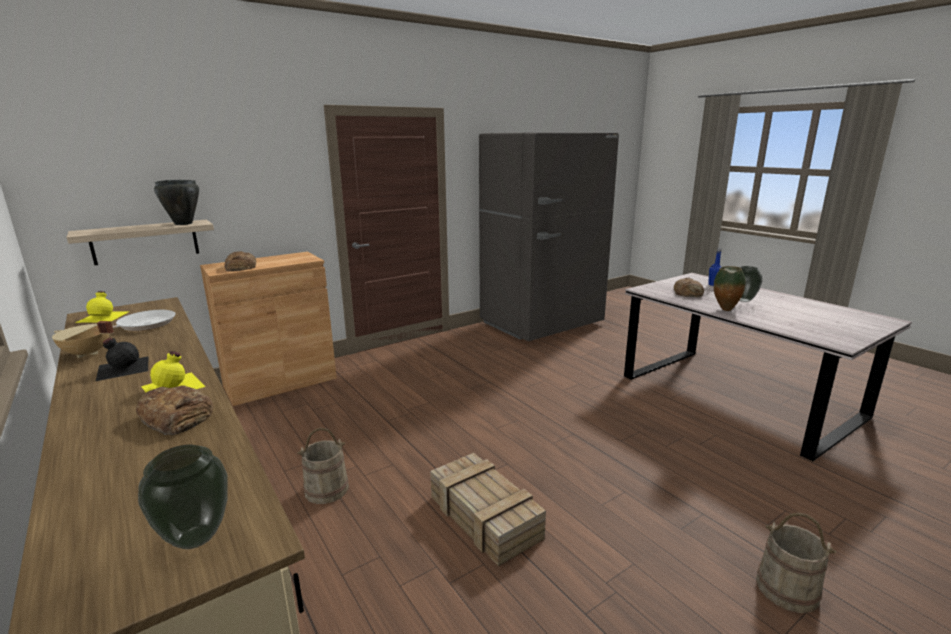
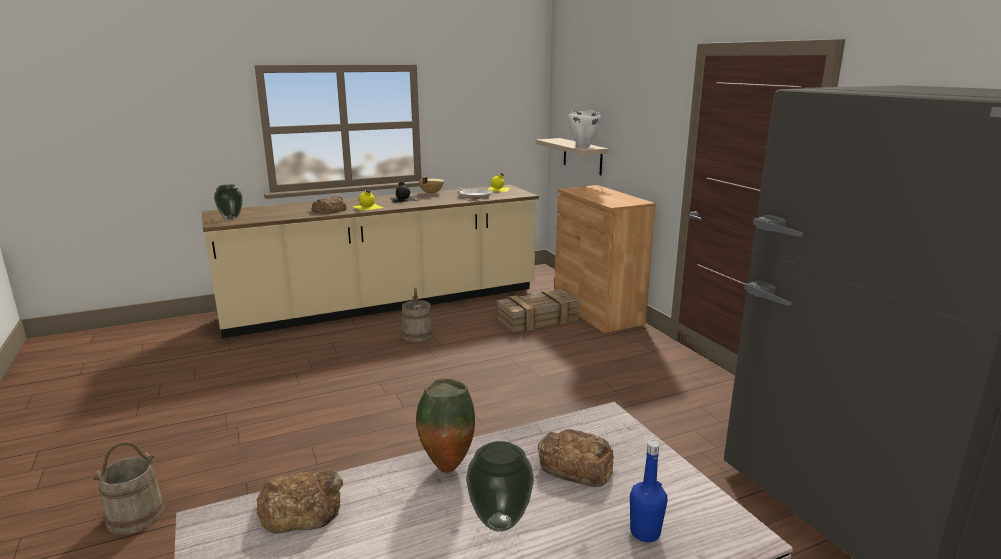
camera: 100 degrees right, 0 degrees up
(183, 224) = (582, 146): black cooking pot -> white cooking pot
(240, 266) = (587, 192): bread -> bread (301, 507)
(483, 516) = (344, 388): crate -> crate (538, 319)

